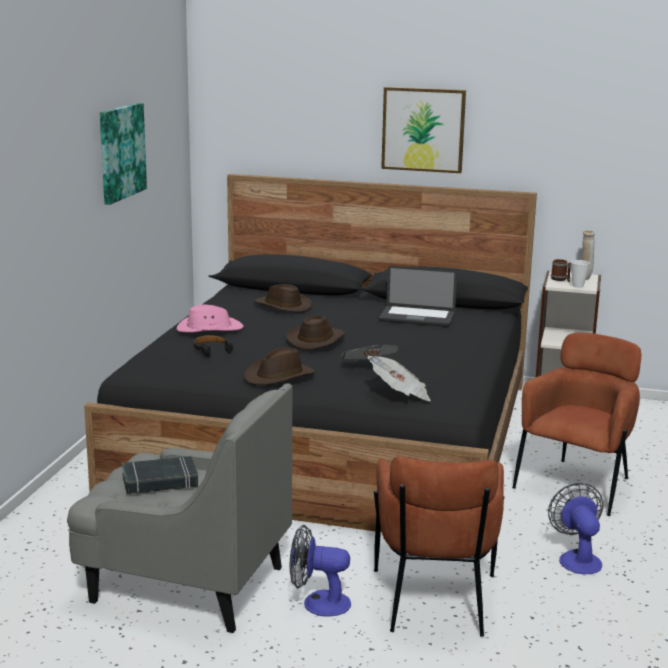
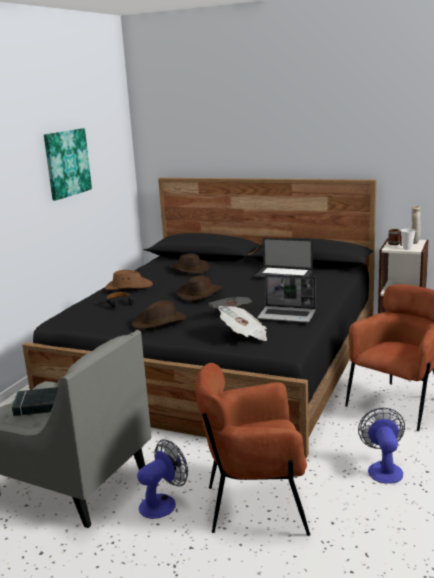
camera: 10 degrees right, 0 degrees up
(209, 329) = (128, 287): pink hat -> brown hat
(318, 603) = (163, 503): fan -> fan turned 120 degrees clockwise
(423, 129) = (291, 137): picture -> none
(435, 602) = (255, 505): brown armchair -> brown armchair turned 75 degrees clockwise
(444, 370) = (287, 315): none -> laptop

